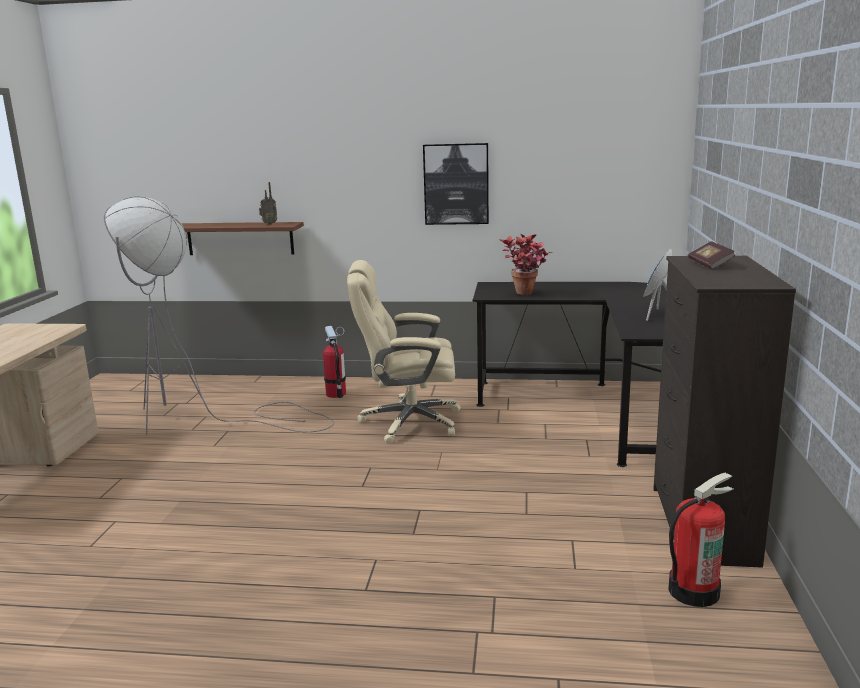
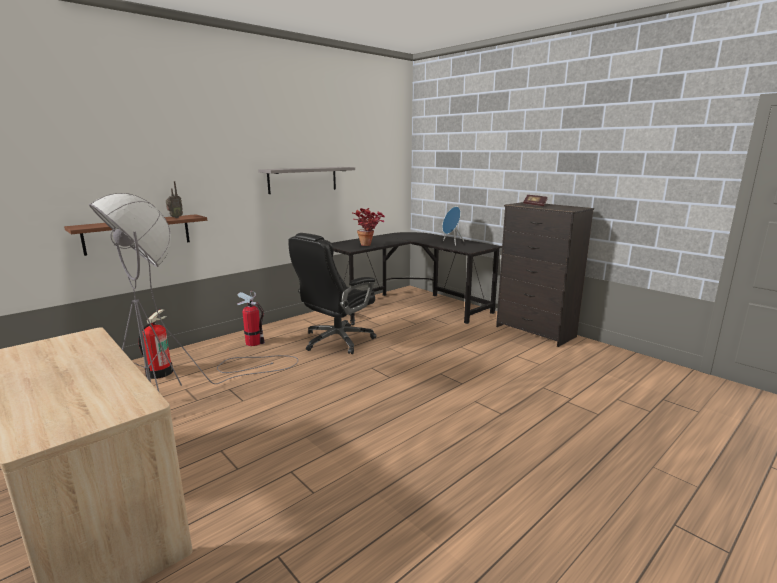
camera: 50 degrees left, 0 degrees up
(408, 422) = (336, 340): beige office chair -> black office chair
(456, 184) = (303, 179): picture -> grey shelf
(693, 591) = (580, 352): fire extinguisher -> fire extinguisher (159, 372)

